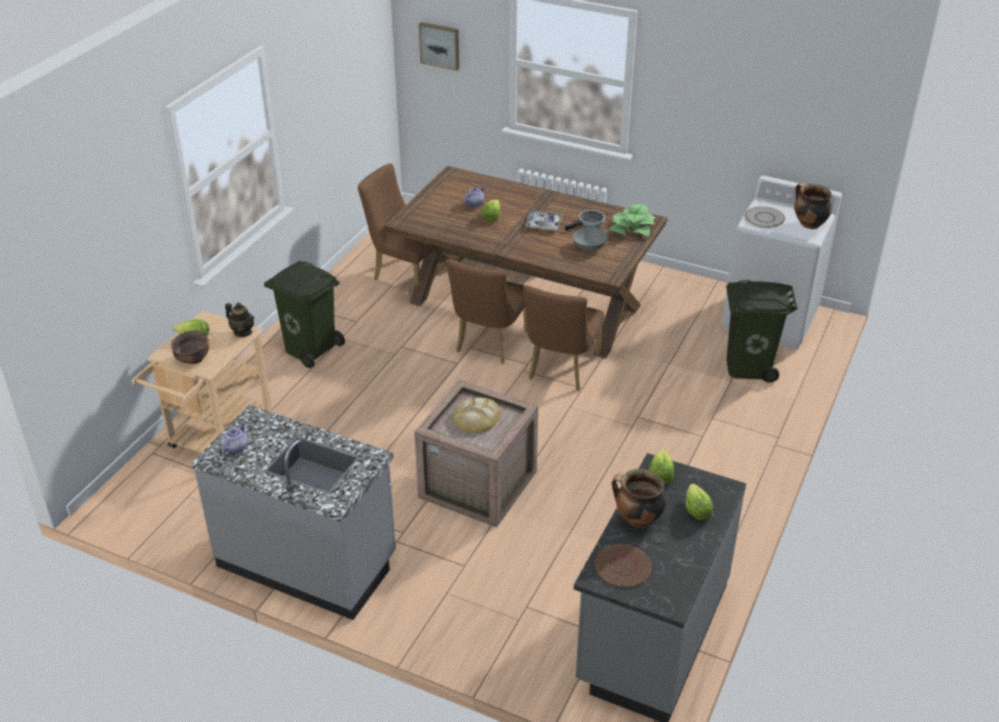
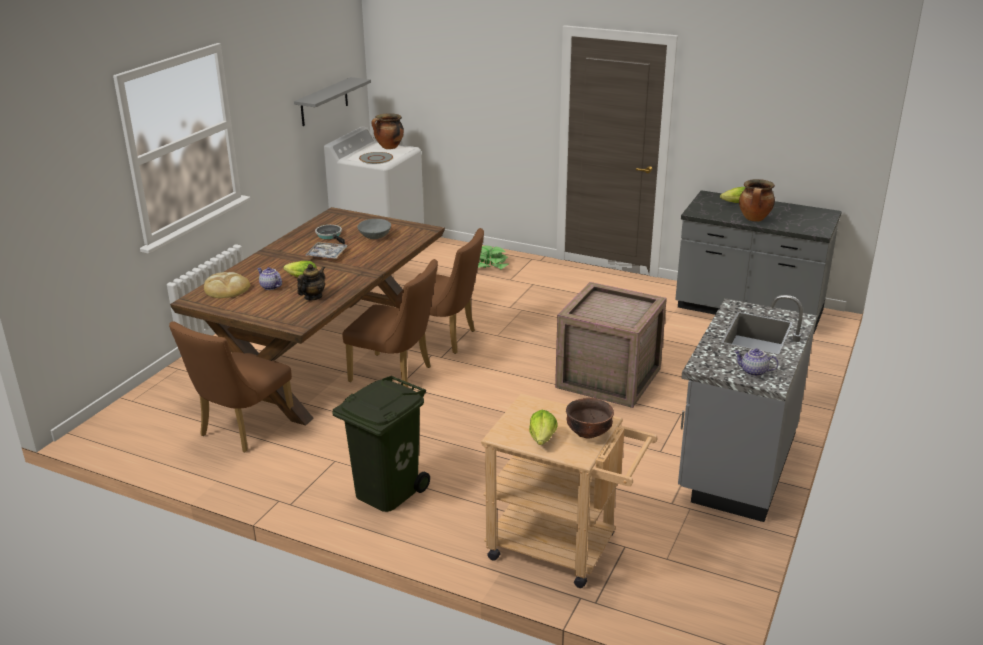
camera: 90 degrees left, 10 degrees down
(243, 332) = (529, 405): teapot -> teapot (313, 297)
(440, 45) = (57, 191): picture -> none
(476, 417) = (607, 310): bread -> bread (226, 288)
(623, 566) = (803, 224): brown plate -> none
(632, 228) = (346, 220): potted plant -> potted plant (490, 264)
(660, 474) = (703, 211): lettuce -> none
(748, 366) = (443, 263): green trash can -> none
(786, 135) = (324, 102): none -> grey shelf

